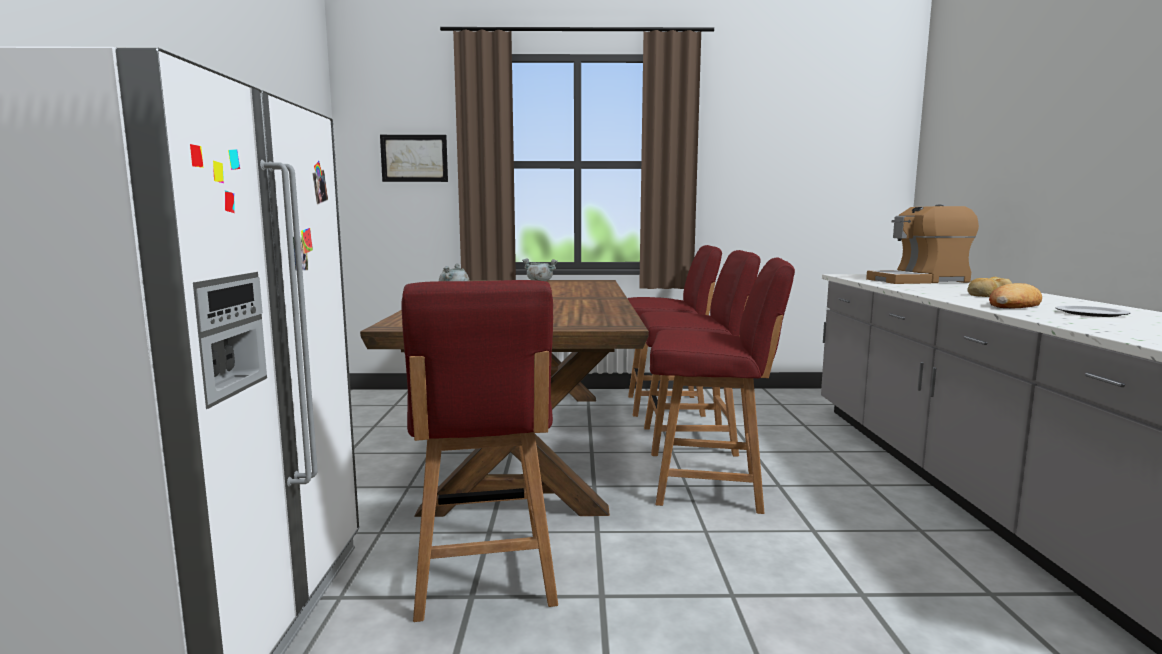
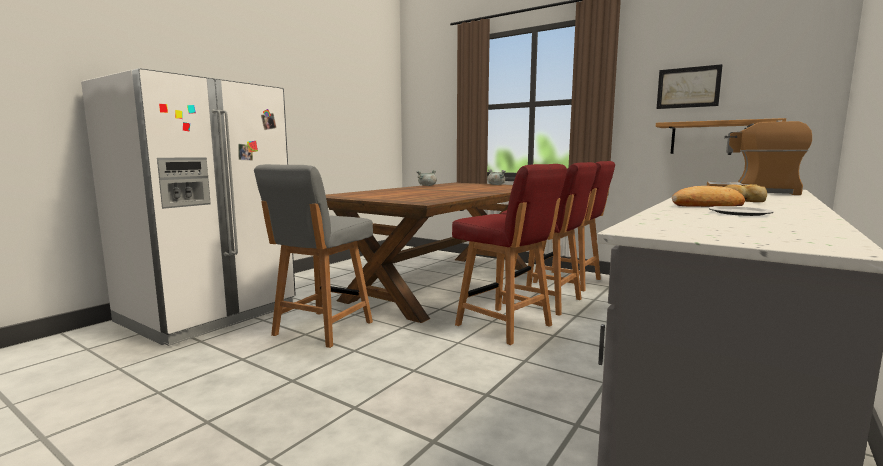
camera: 35 degrees right, 0 degrees up
(414, 158) = (438, 106): picture -> picture (688, 87)
(484, 577) = (321, 329): red chair -> grey chair
(804, 216) = (717, 138): none -> shelf

